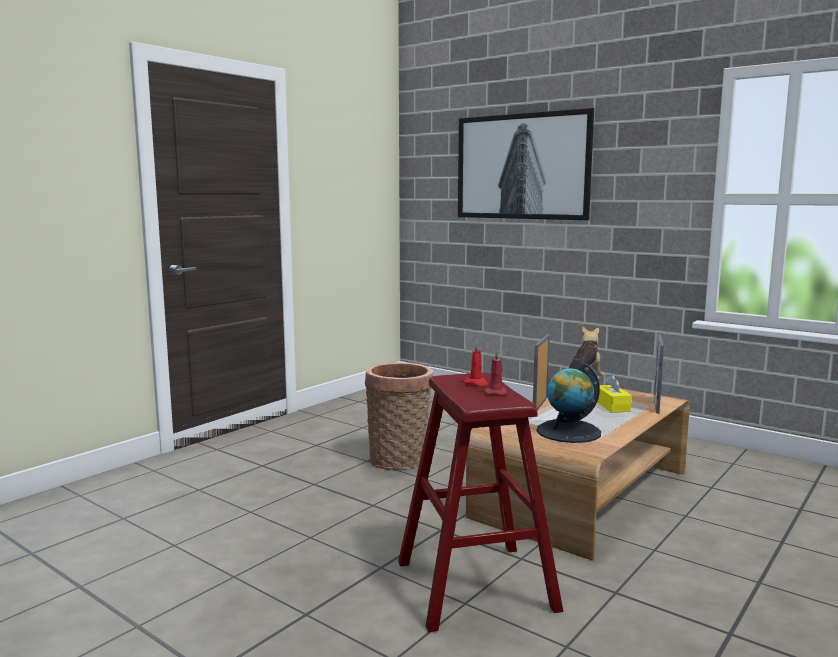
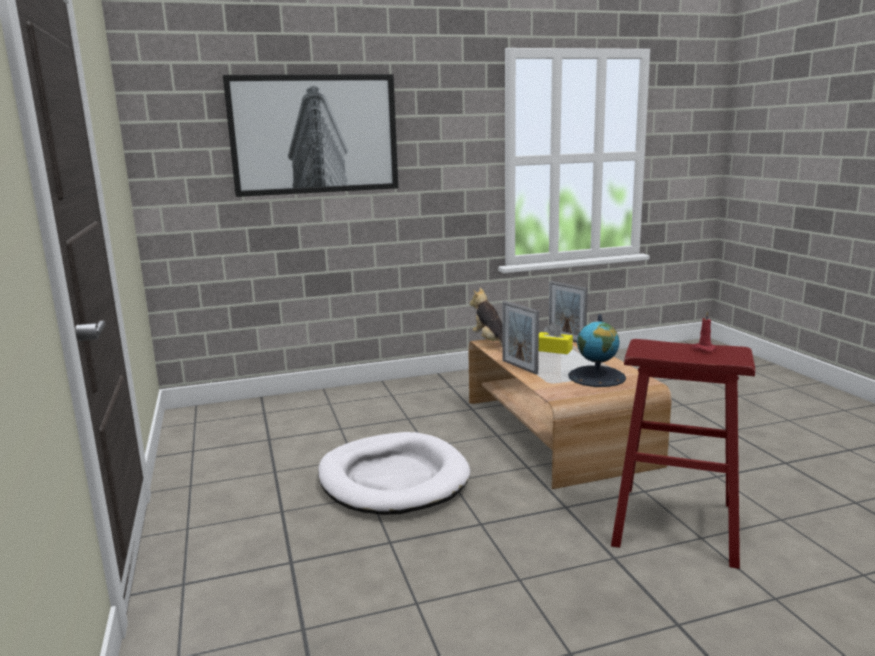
camera: 55 degrees left, 5 degrees up
(399, 460) = (393, 479): basket -> white dog bed
(477, 383) = (668, 348): red candle -> none

